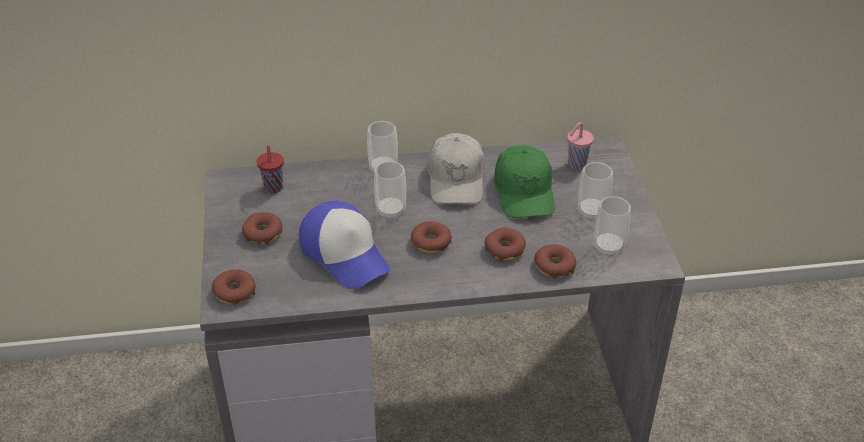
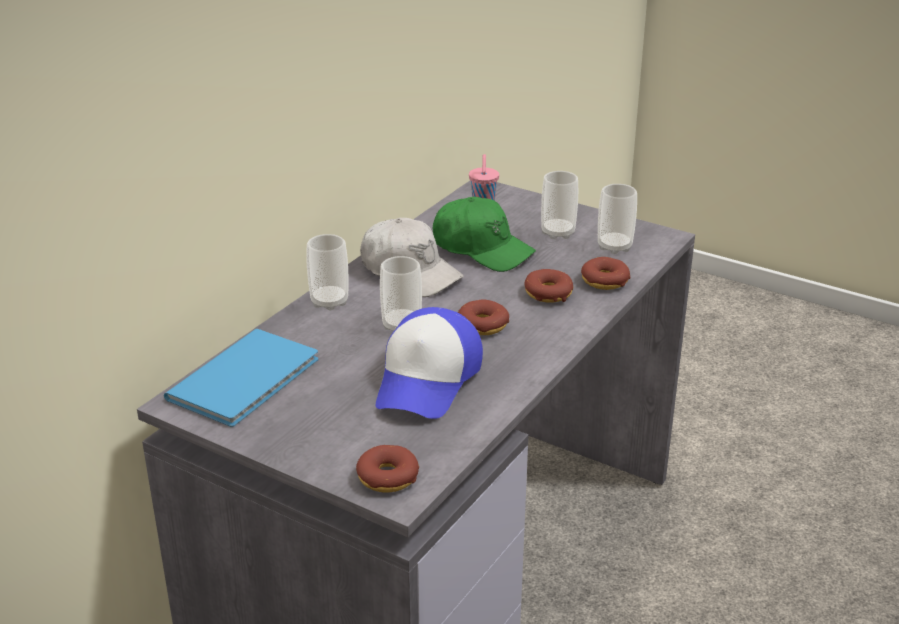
camera: 50 degrees left, 10 degrees down
(263, 233) = (315, 417): donut -> none
(273, 188) = (250, 378): red cup -> blue book
(345, 254) = (428, 380): cap -> cap turned 105 degrees clockwise

